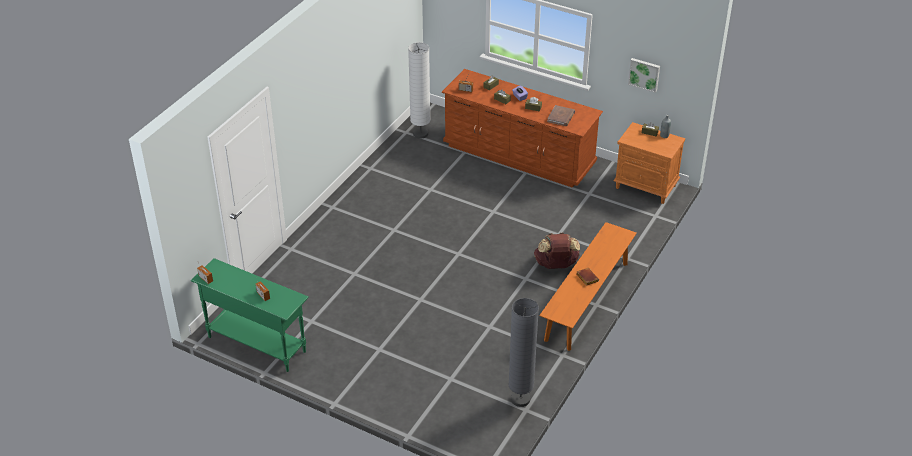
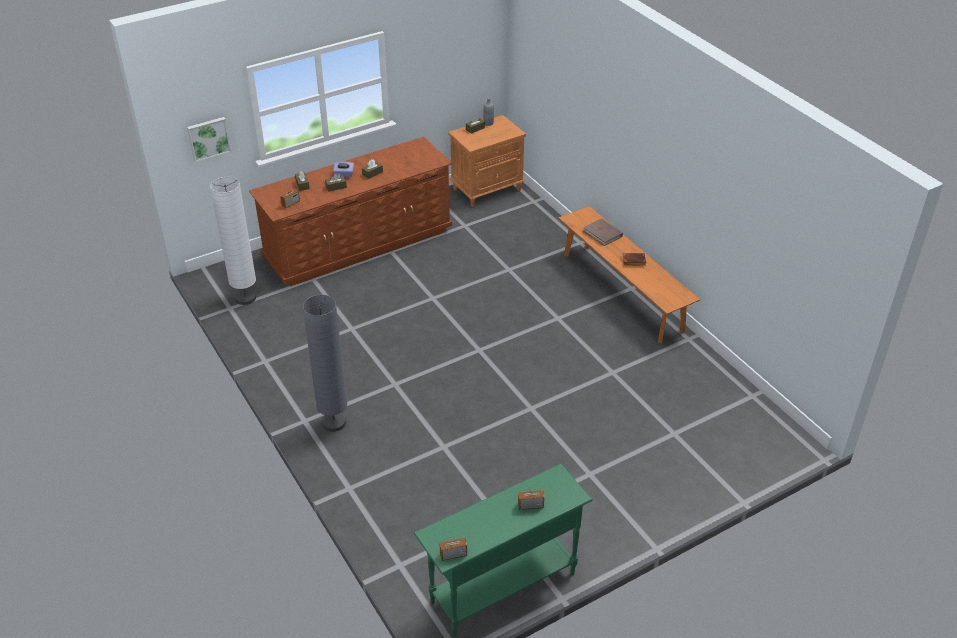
camera: 60 degrees left, 0 degrees up
(520, 399) = (735, 393): grey floor lamp -> grey floor lamp (334, 423)
(556, 265) = (554, 290): brown backpack -> none
(561, 117) = (407, 163): brown book -> brown book (603, 233)
(644, 74) = (450, 69): picture -> picture (208, 138)

